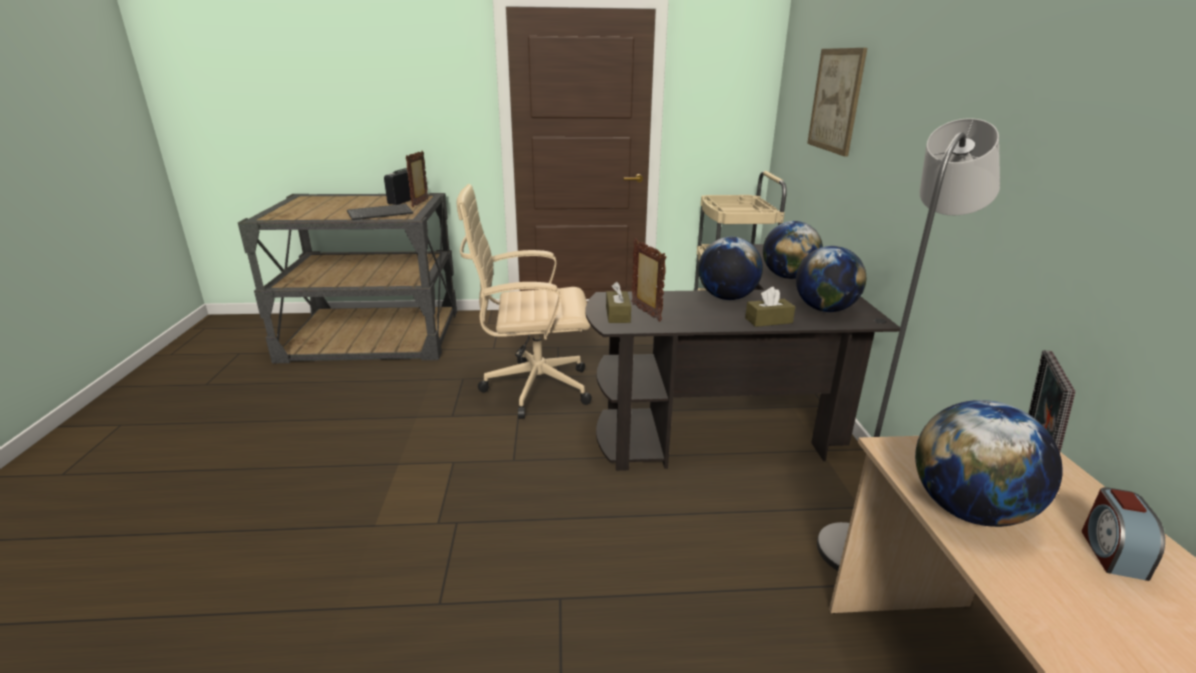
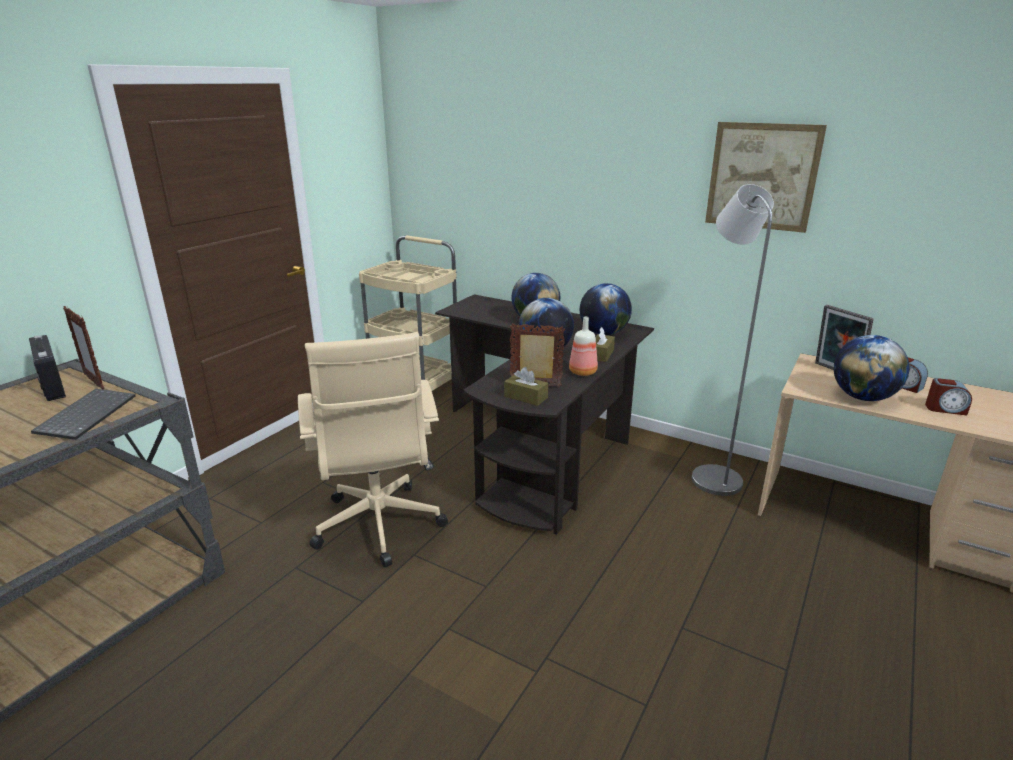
camera: 55 degrees left, 0 degrees up
(532, 388) = (379, 528): beige office chair -> beige office chair turned 45 degrees counterclockwise
(710, 322) = (582, 372): none -> bottle
(836, 100) = (501, 167): picture -> picture (762, 176)
(1095, 618) = (945, 409): none -> alarm clock

